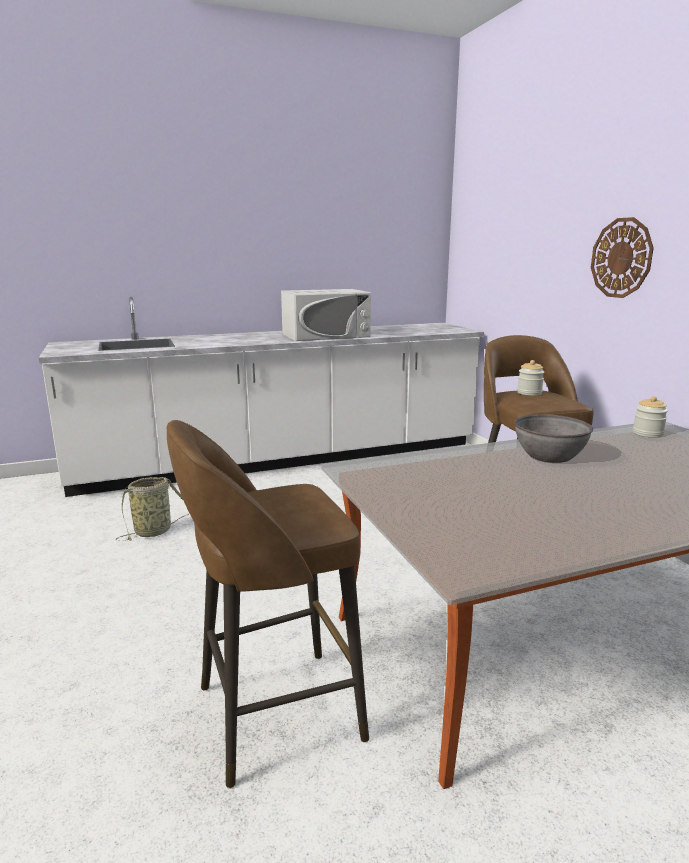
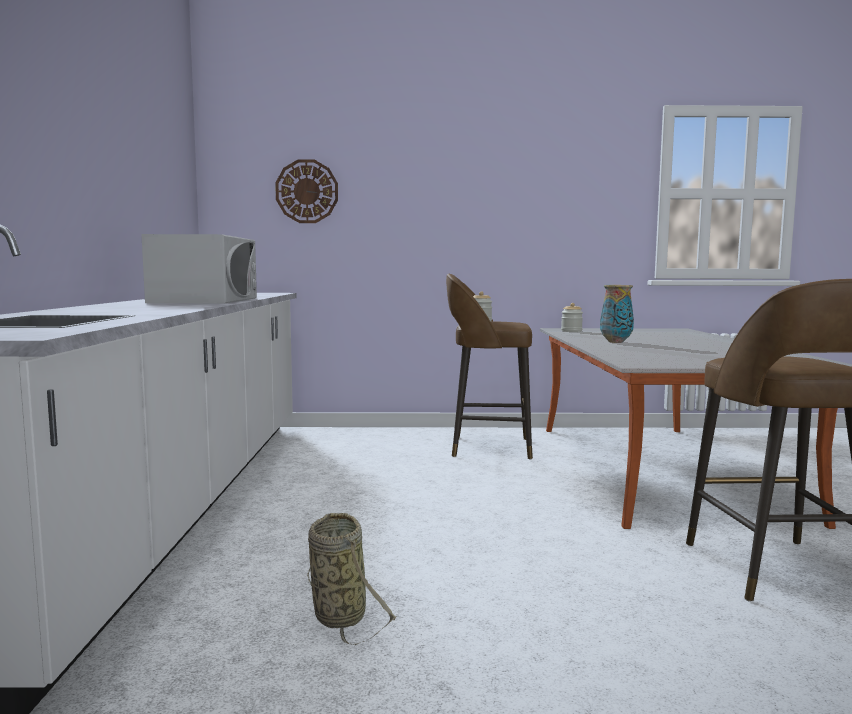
camera: 70 degrees left, 10 degrees down
(549, 456) = (615, 342): grey bowl -> vase
(621, 258) = (474, 210): wall clock -> wall clock (307, 191)

